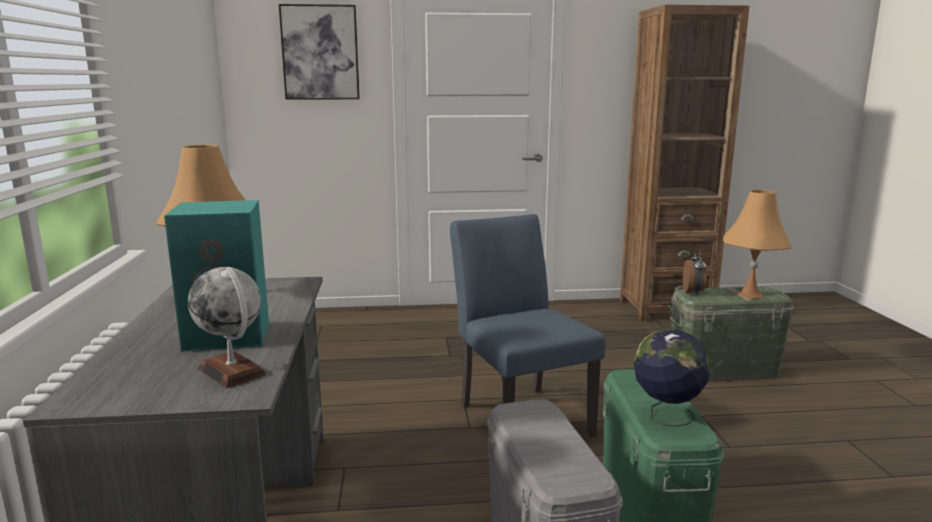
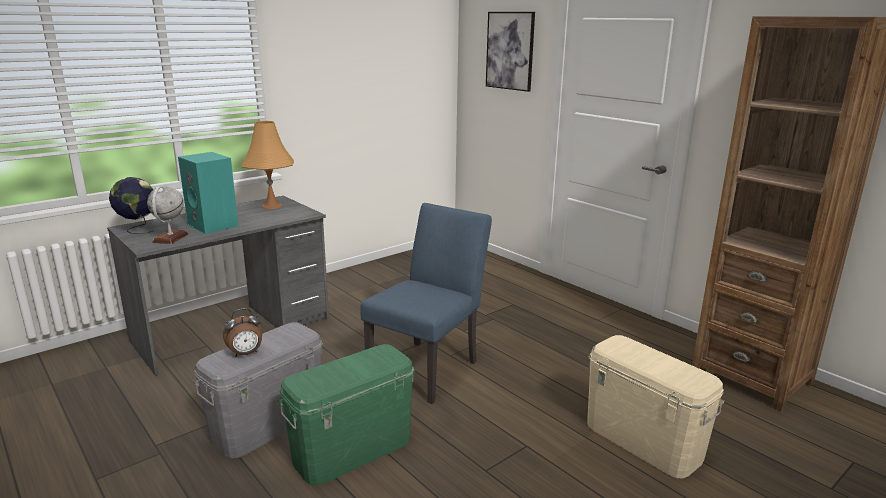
camera: 55 degrees right, 5 degrees up
(666, 417) = (325, 376): globe -> globe (138, 229)
(693, 292) = (623, 343): alarm clock -> alarm clock (245, 354)
(723, 370) = (643, 441): green storage box -> beige storage box
(750, 295) = (668, 371): orange table lamp -> none

